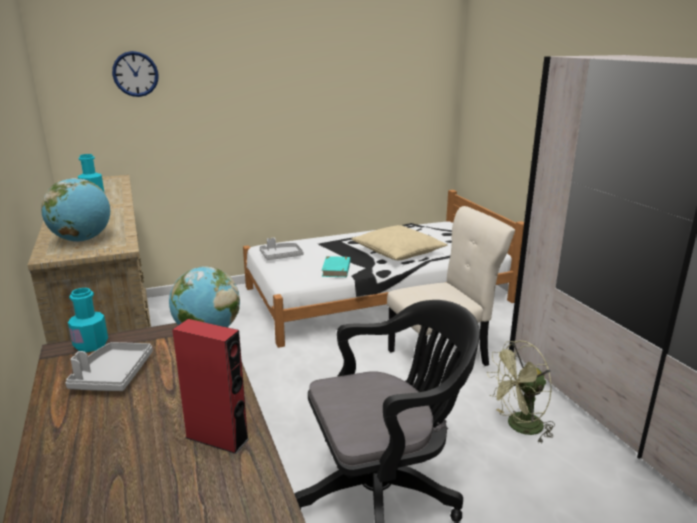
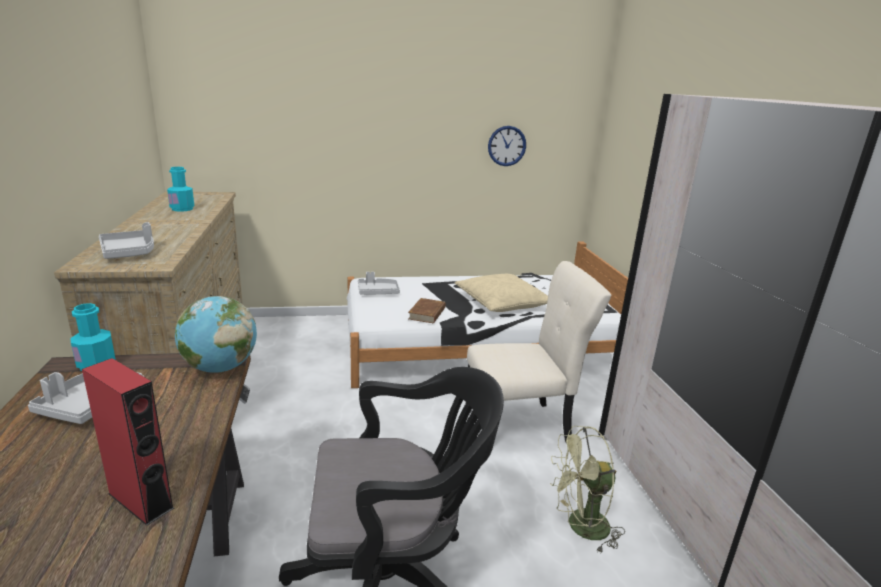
camera: 10 degrees right, 0 degrees up
(82, 240) = (129, 252): globe -> grey tray
(135, 74) = (250, 91): wall clock -> wall clock (506, 146)
(336, 269) = (427, 313): turquoise book -> brown book

